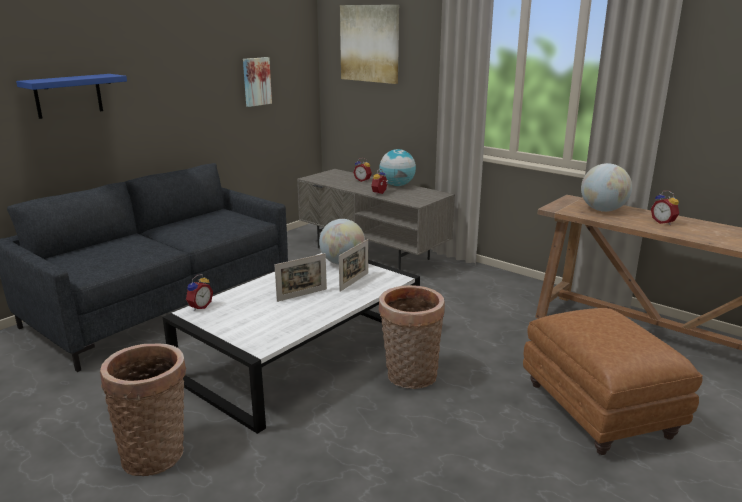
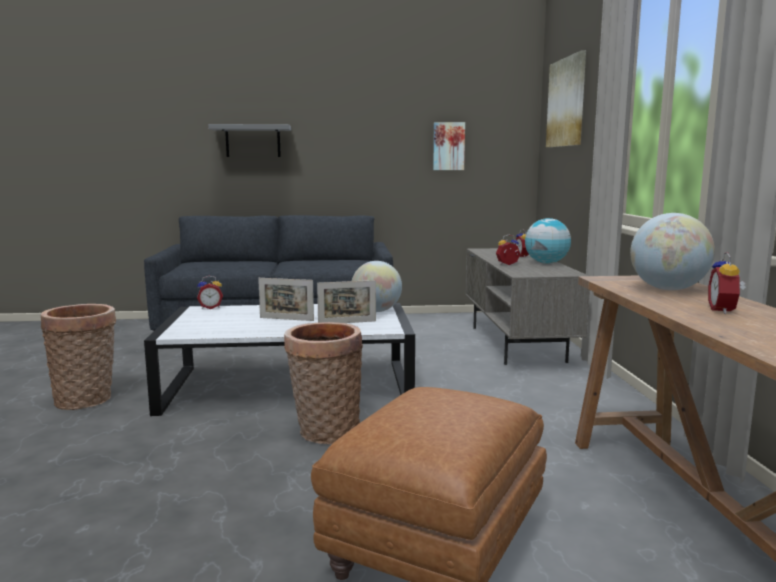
camera: 45 degrees right, 10 degrees down
(68, 96) = (253, 141): blue shelf -> grey shelf

